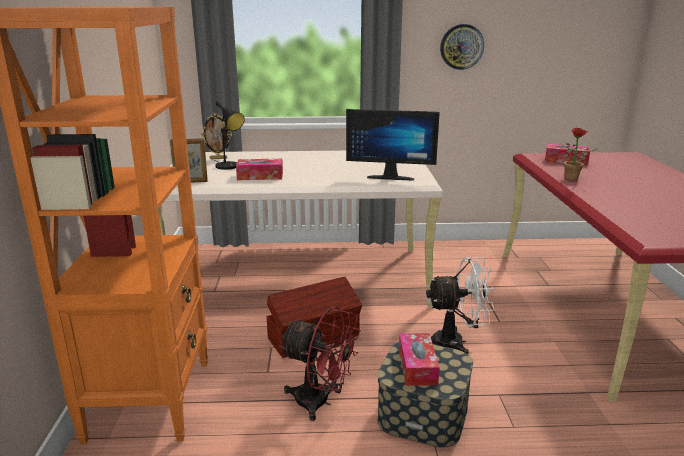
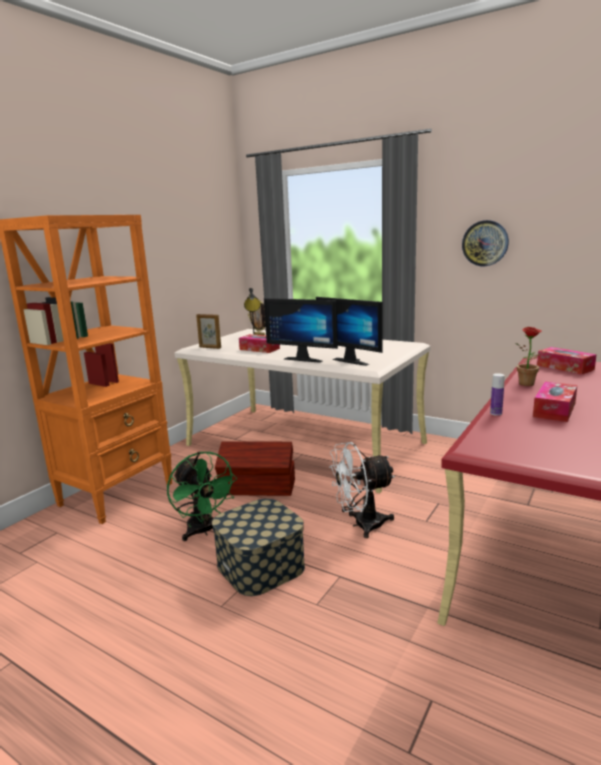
camera: 35 degrees right, 5 degrees down
(320, 402) = (203, 531): red fan -> green fan
(337, 181) = (305, 359): none -> monitor
(417, 366) = (251, 519): tissue box -> tissue box (554, 410)
(456, 342) = (361, 525): white fan -> white fan turned 135 degrees clockwise
(605, 208) = (496, 413): none -> bottle

